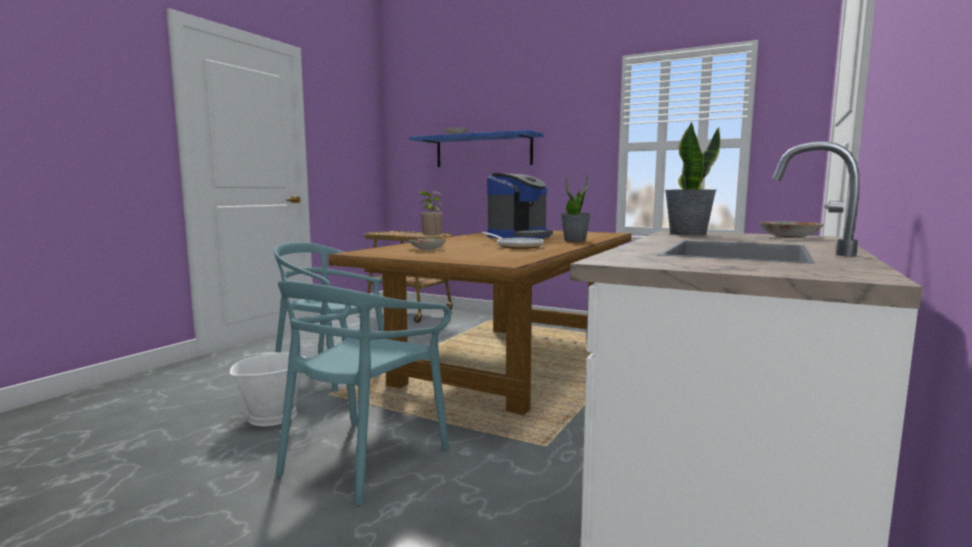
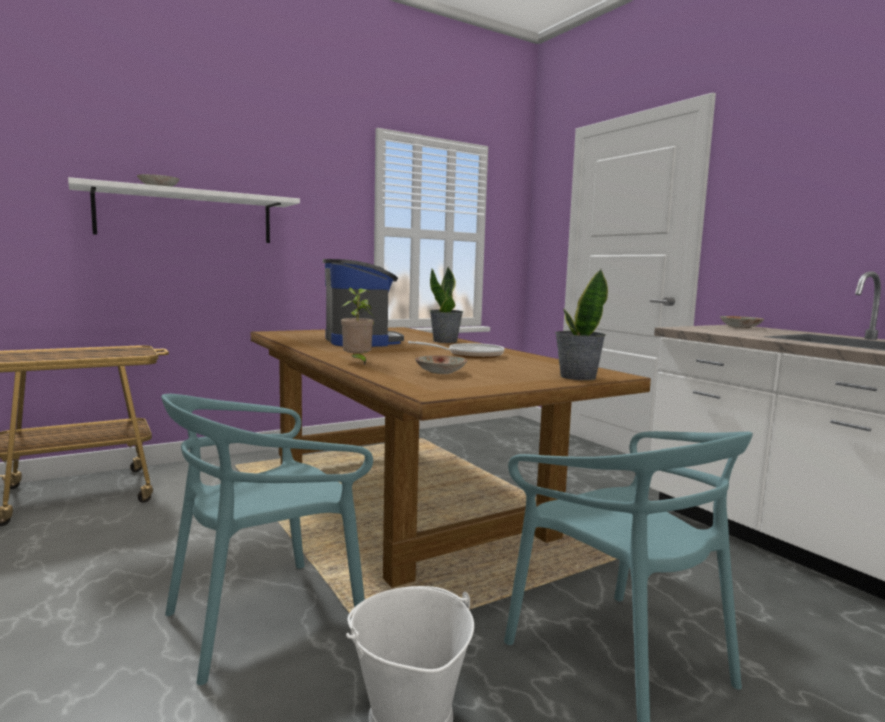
camera: 60 degrees left, 0 degrees up
(483, 151) = (186, 216): blue shelf -> white shelf
(687, 234) = (702, 330): potted plant -> potted plant (577, 377)

